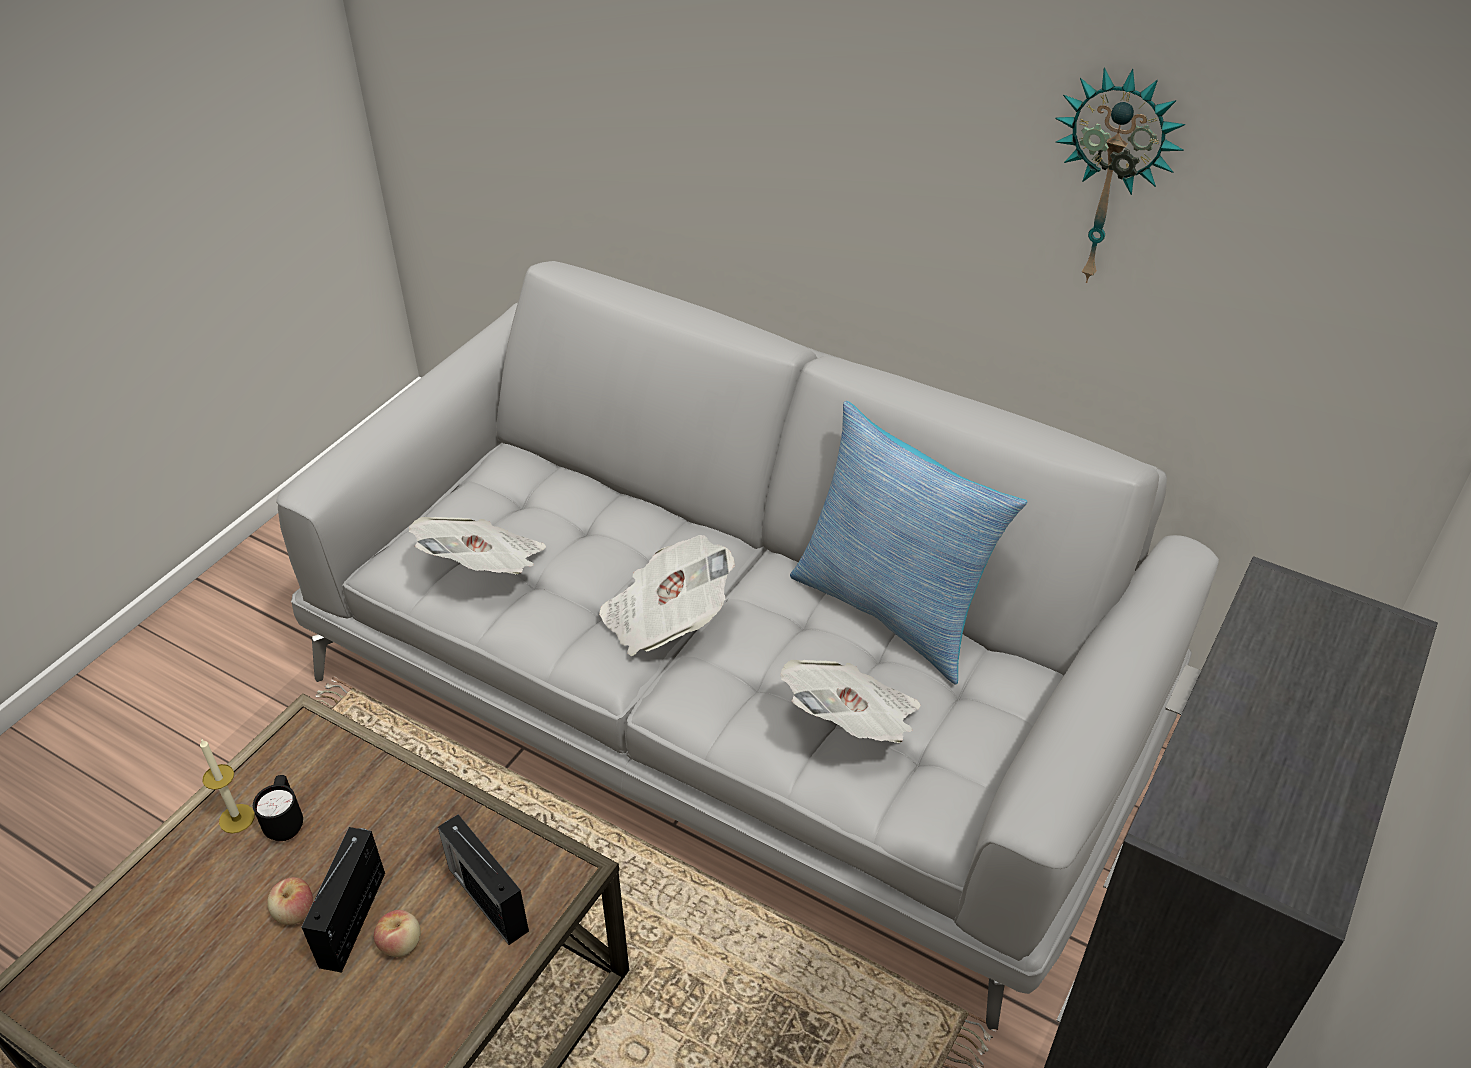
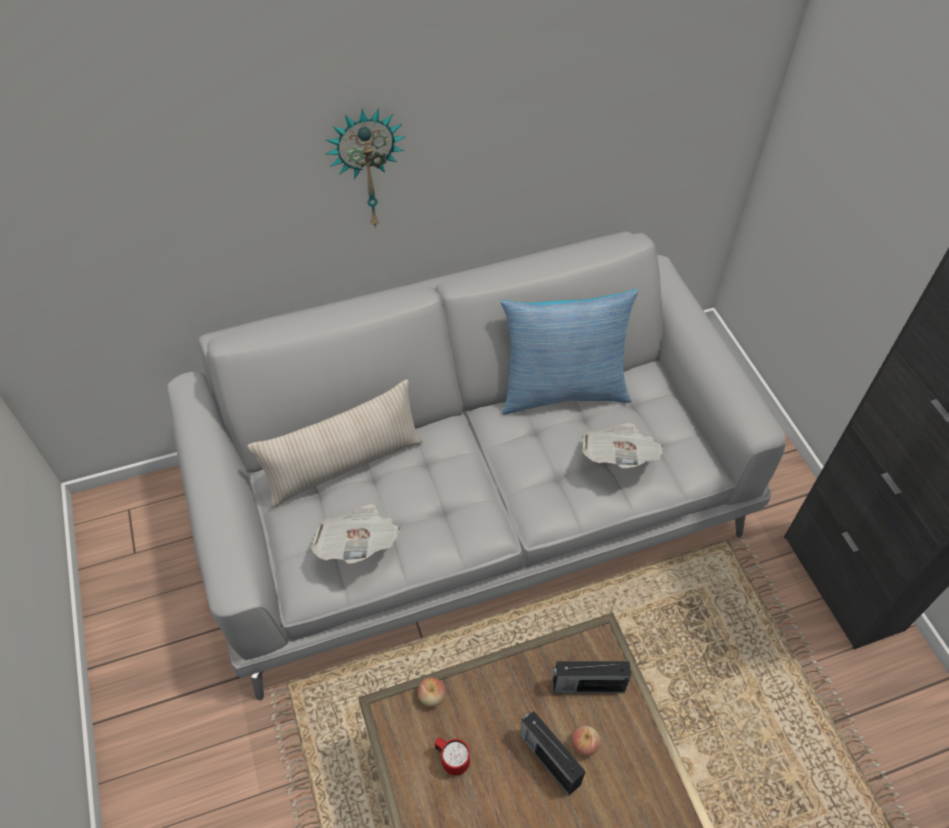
camera: 50 degrees left, 10 degrees up
(237, 818) = (426, 785): candle -> none
(286, 822) = (452, 759): black mug -> red mug
(295, 912) = (521, 788): apple -> apple (432, 696)
(576, 496) = (344, 465): none -> beige pillow
(666, 619) = (480, 485): newspaper -> none
(1111, 177) = (576, 95): wall clock -> wall clock (367, 168)

